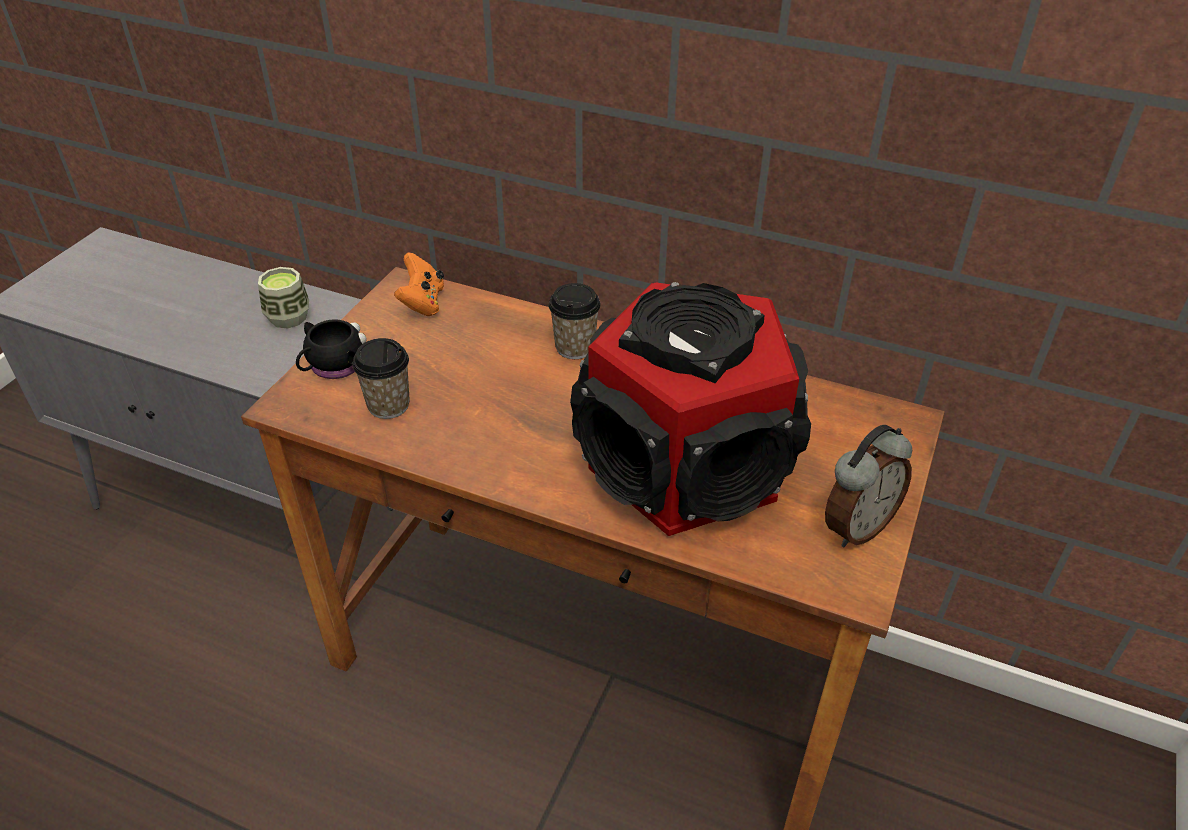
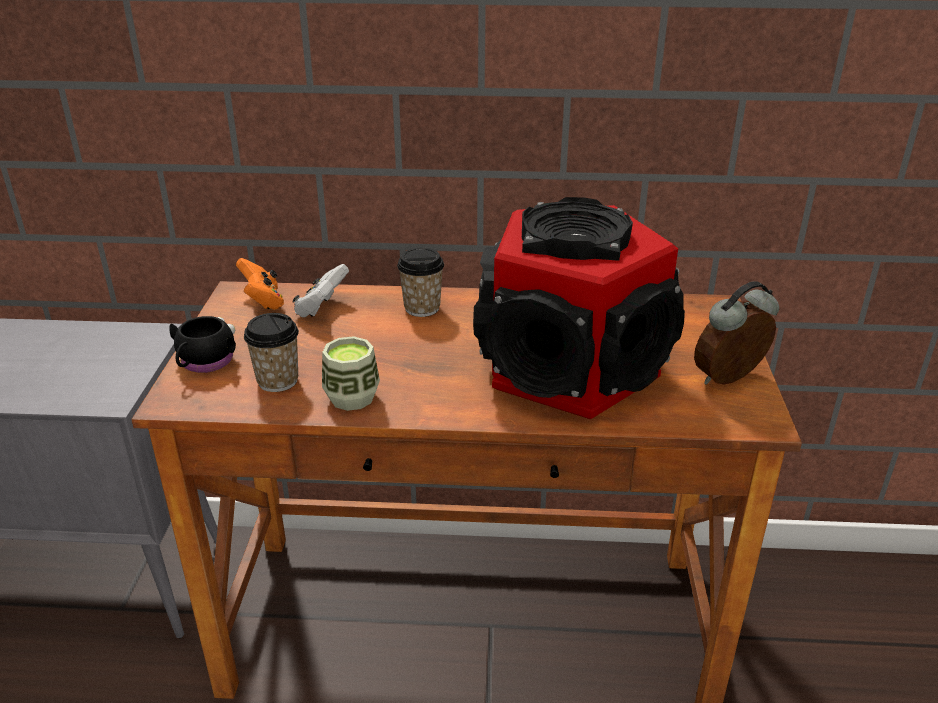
camera: 20 degrees left, 10 degrees down
(288, 317) = (116, 350): cup -> cup (352, 397)
(474, 325) = (321, 308): none -> white game controller
(856, 526) = (730, 380): alarm clock -> alarm clock turned 150 degrees counterclockwise

